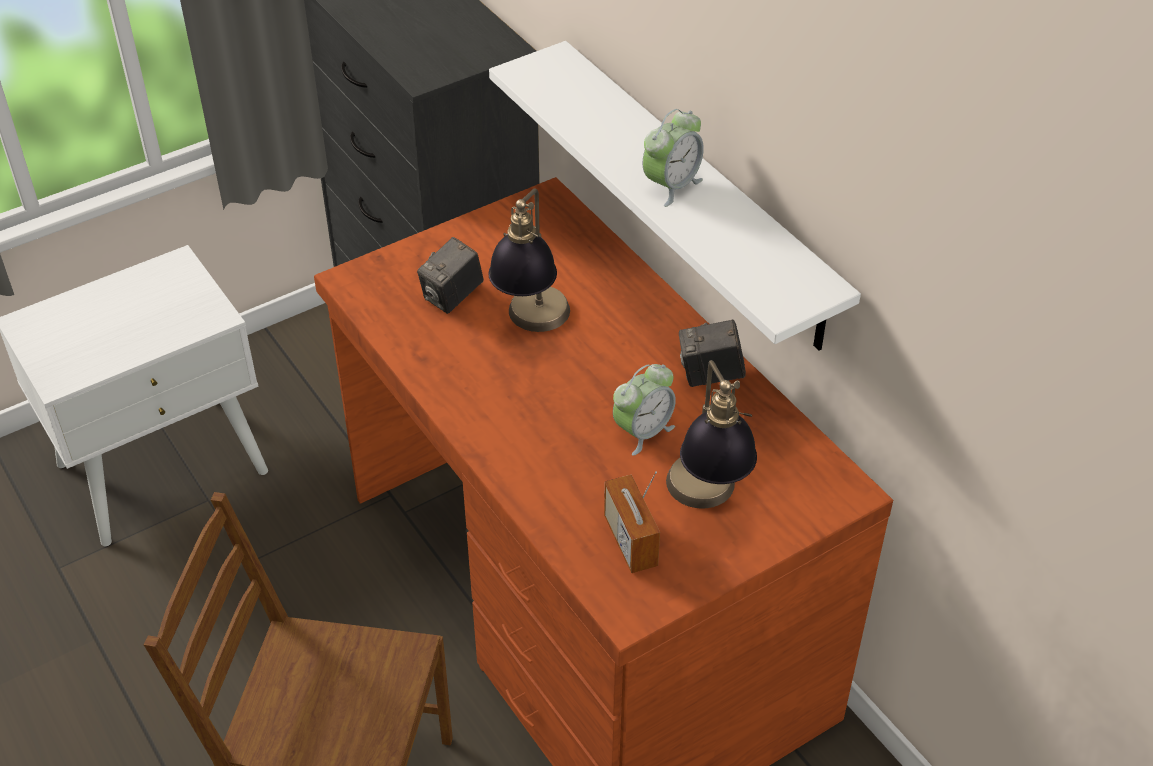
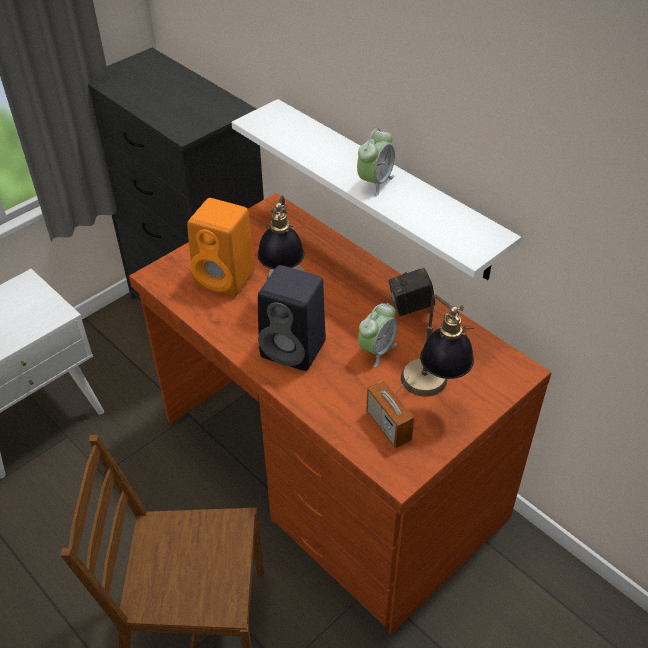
camera: 10 degrees left, 0 degrees up
(452, 297) = (227, 278): camera -> orange speaker
(525, 413) = (295, 349): none -> black speaker

